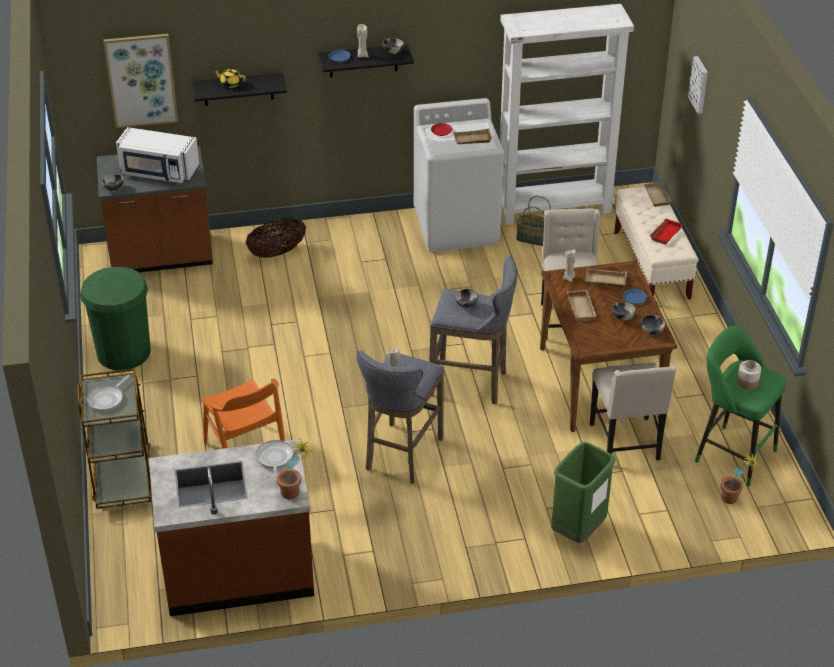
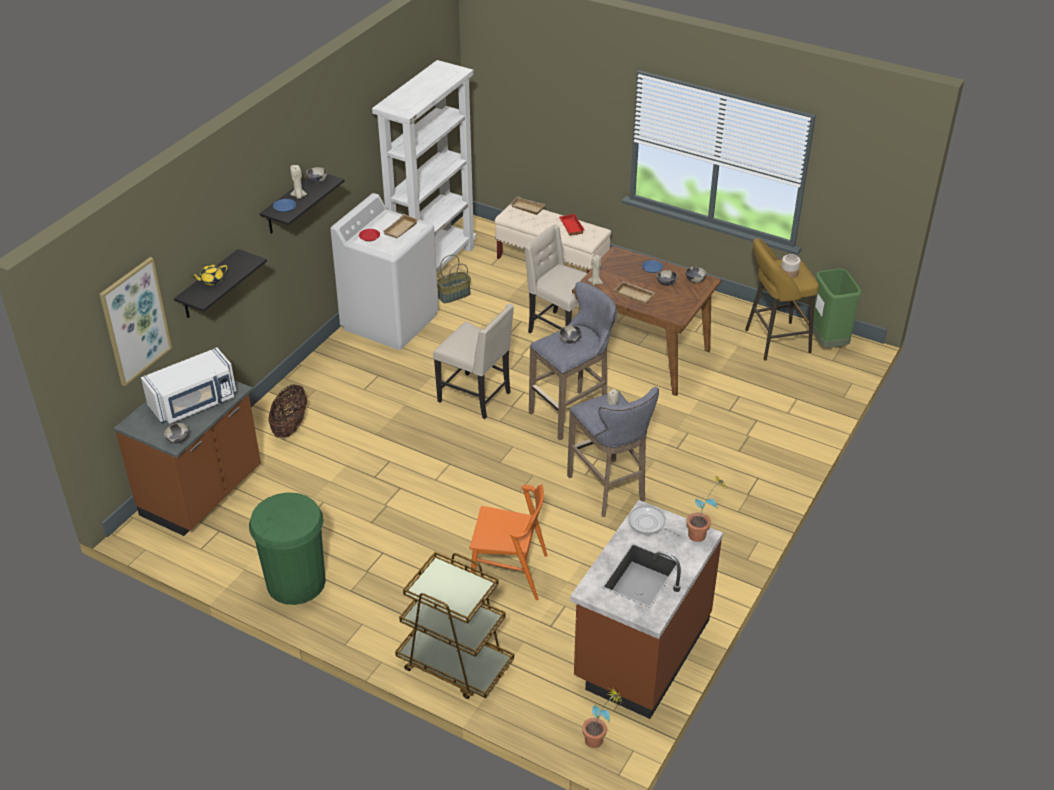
camera: 50 degrees left, 0 degrees up
(107, 399) = (449, 589): frying pan -> none
(578, 530) = (775, 449): green trash can -> green trash can (827, 343)
(604, 281) = (618, 270): beige tray -> none
(626, 443) = (714, 378): beige chair -> beige chair (476, 397)
(700, 84) = (538, 95): picture -> none
(731, 454) = (773, 341): green stool -> yellow stool
(733, 501) = (817, 366): potted plant -> potted plant (599, 740)

